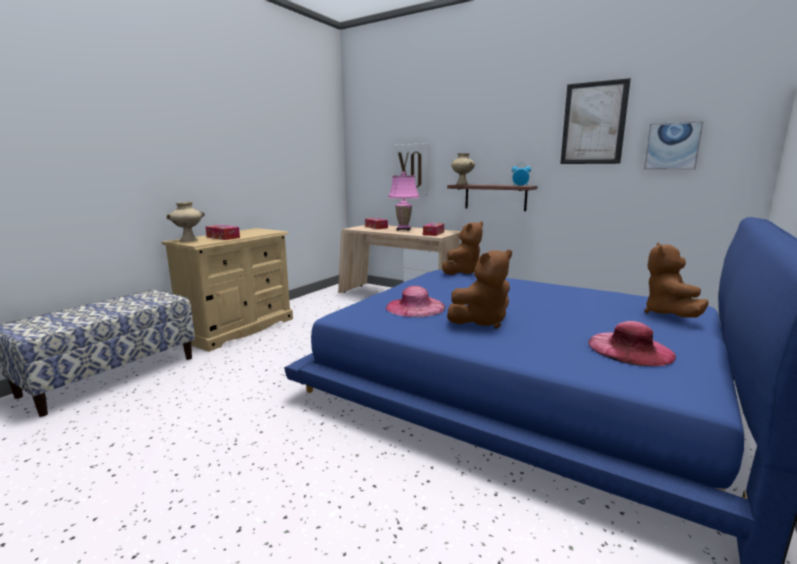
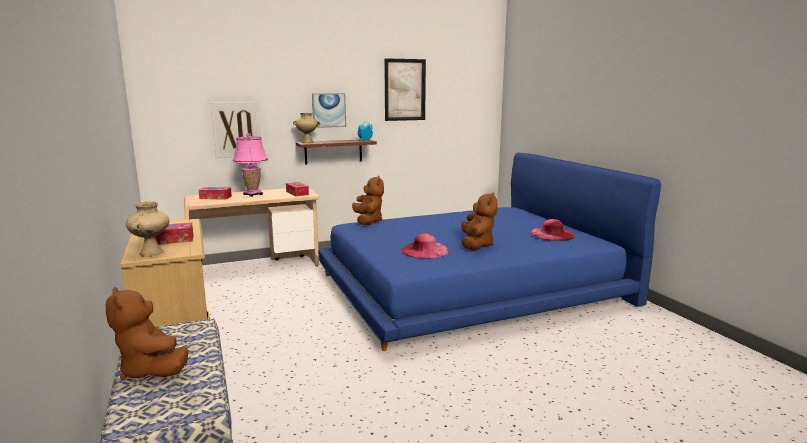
camera: 55 degrees left, 0 degrees up
(669, 314) = (518, 215): brown plush toy -> brown plush toy (152, 370)
(672, 146) = (452, 107): picture -> picture (329, 110)

